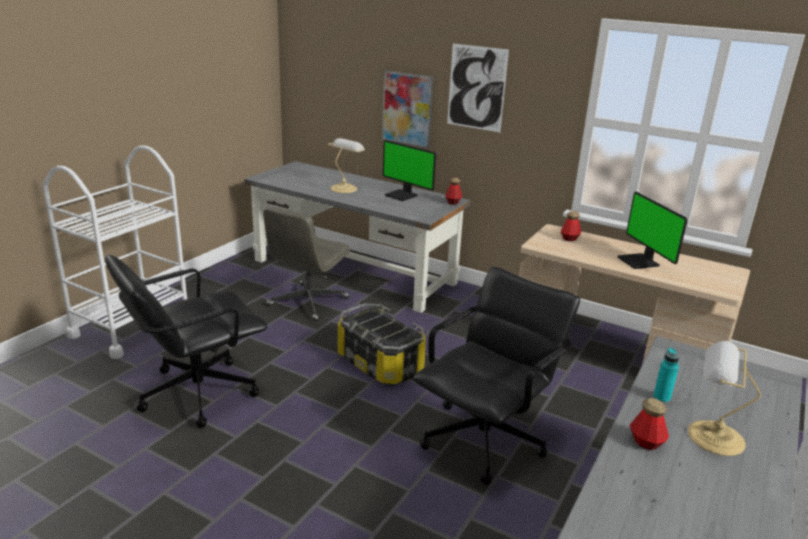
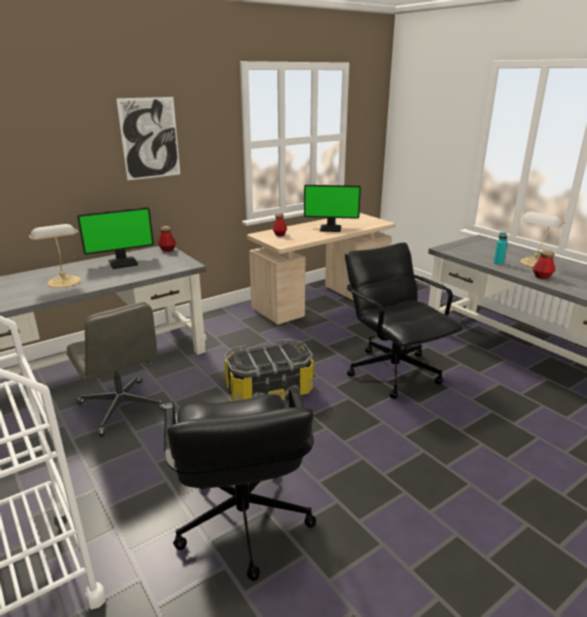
camera: 65 degrees left, 0 degrees up
(407, 109) = (78, 177): picture -> none

